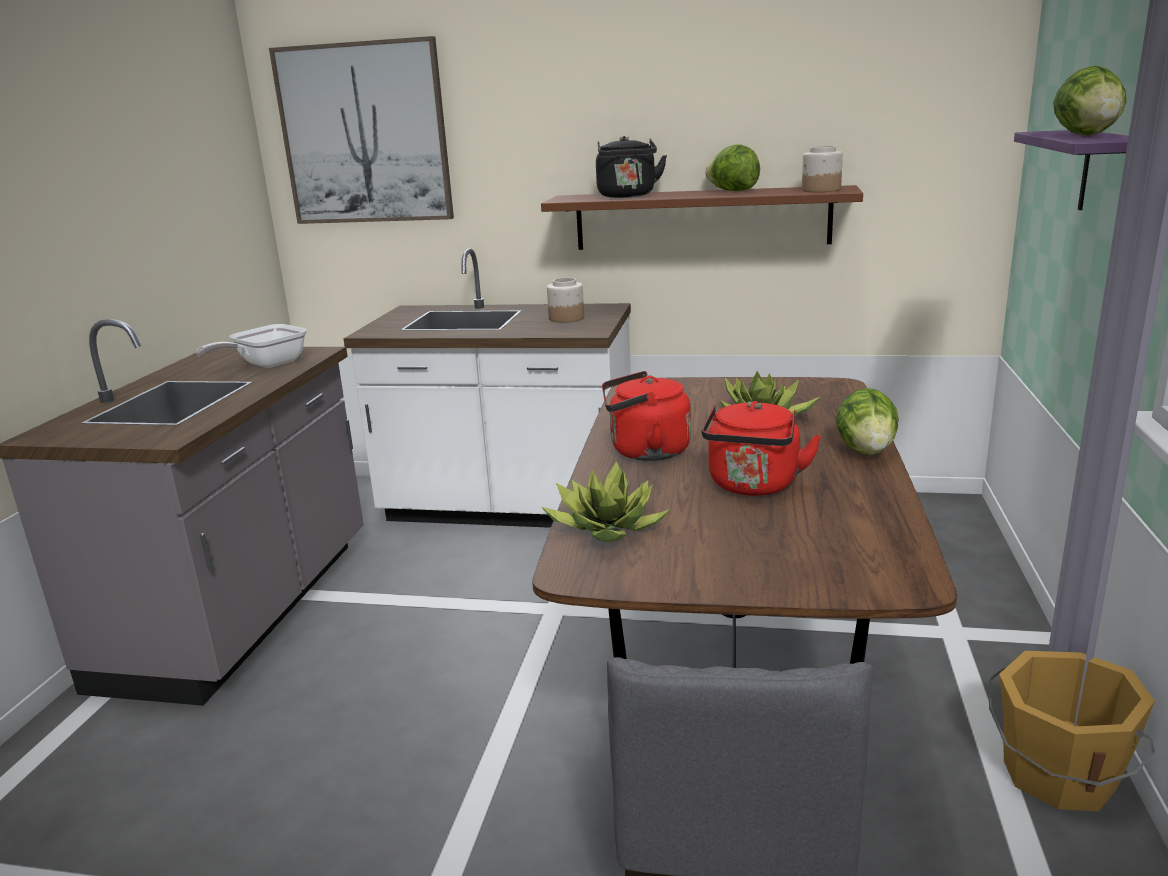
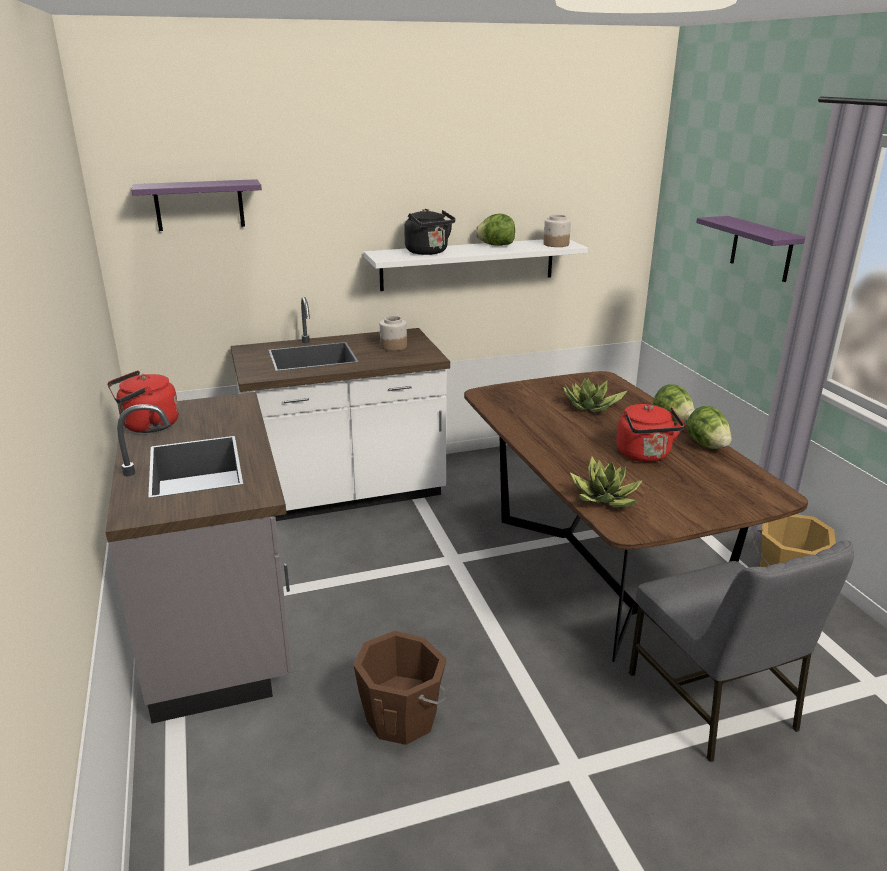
camera: 30 degrees left, 5 degrees up
(265, 365) = (216, 418): frying pan -> none
(300, 777) = (402, 716): none -> brown bucket
(364, 134) = (199, 205): picture -> purple shelf
(645, 452) = (556, 443): red kettle -> red kettle (147, 426)
(701, 218) = (468, 264): brown shelf -> white shelf
(1086, 135) = (757, 228): lettuce -> lettuce (706, 445)

